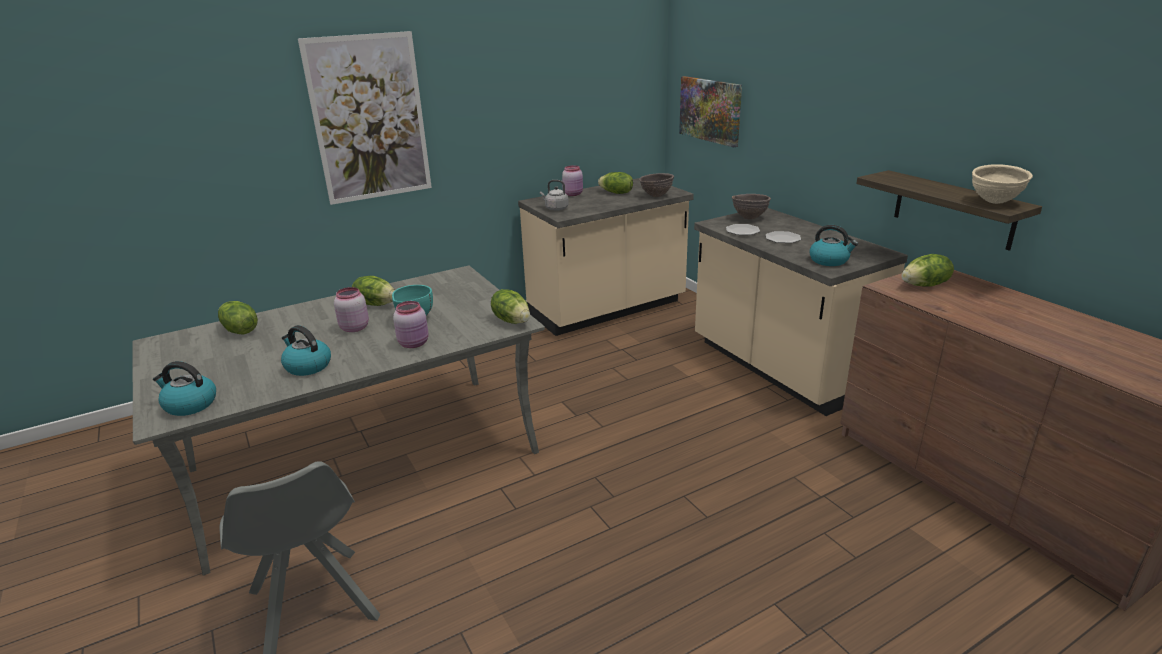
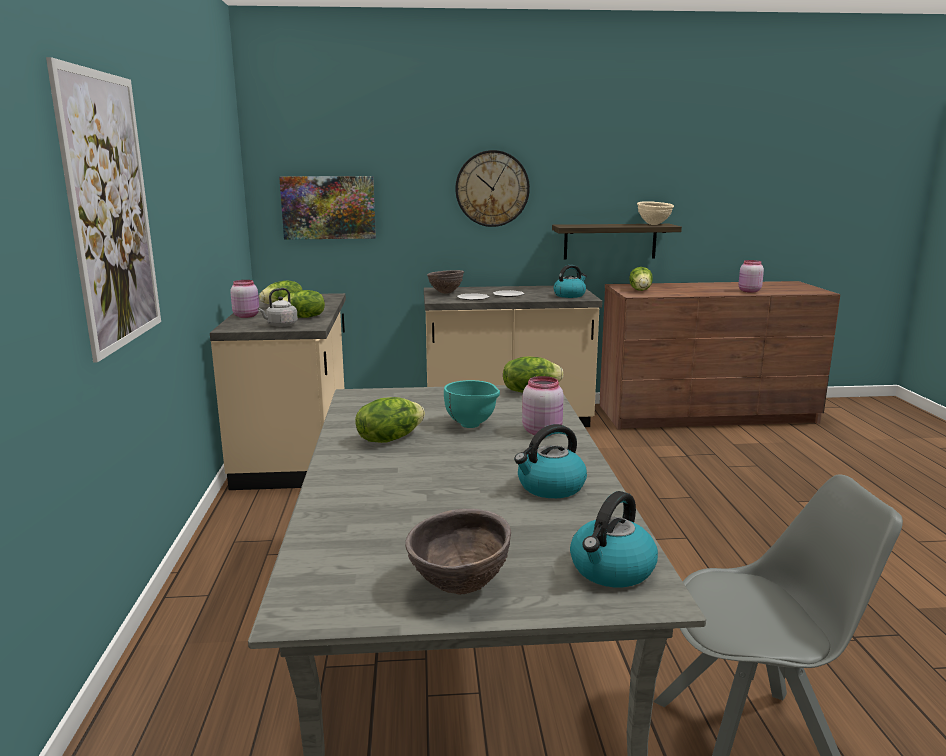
camera: 65 degrees left, 10 degrees down
(239, 331) = (357, 529): lettuce -> lettuce (303, 317)
(354, 327) = (454, 455): pink jar -> pink jar (748, 291)
(656, 196) = (326, 300): brown bowl -> brown bowl (459, 588)
(834, 114) = (492, 188): none -> wall clock

